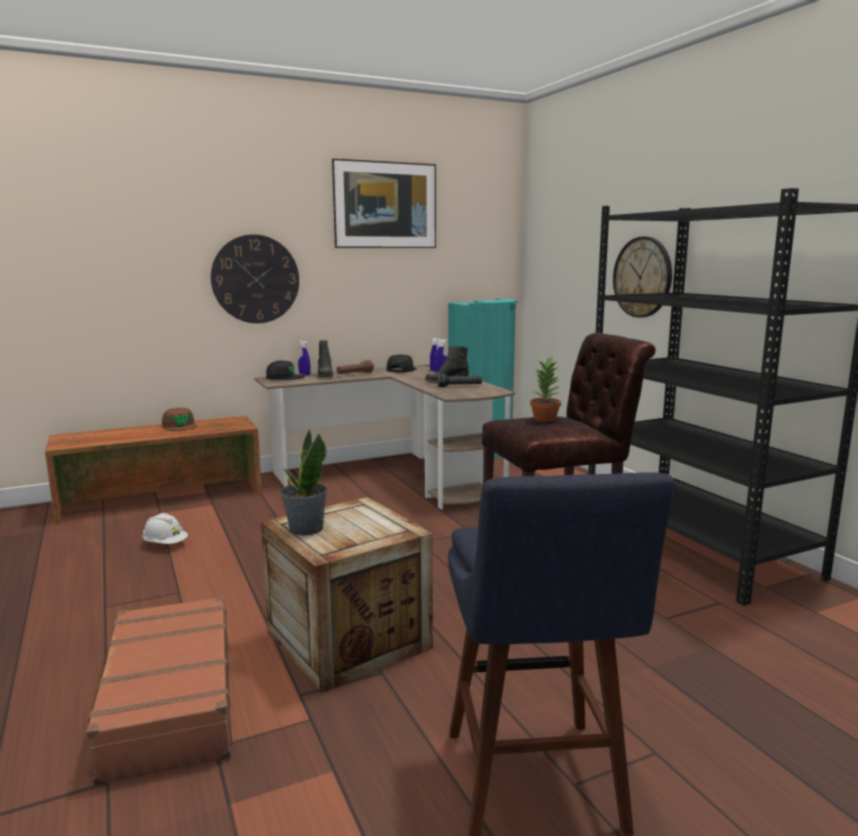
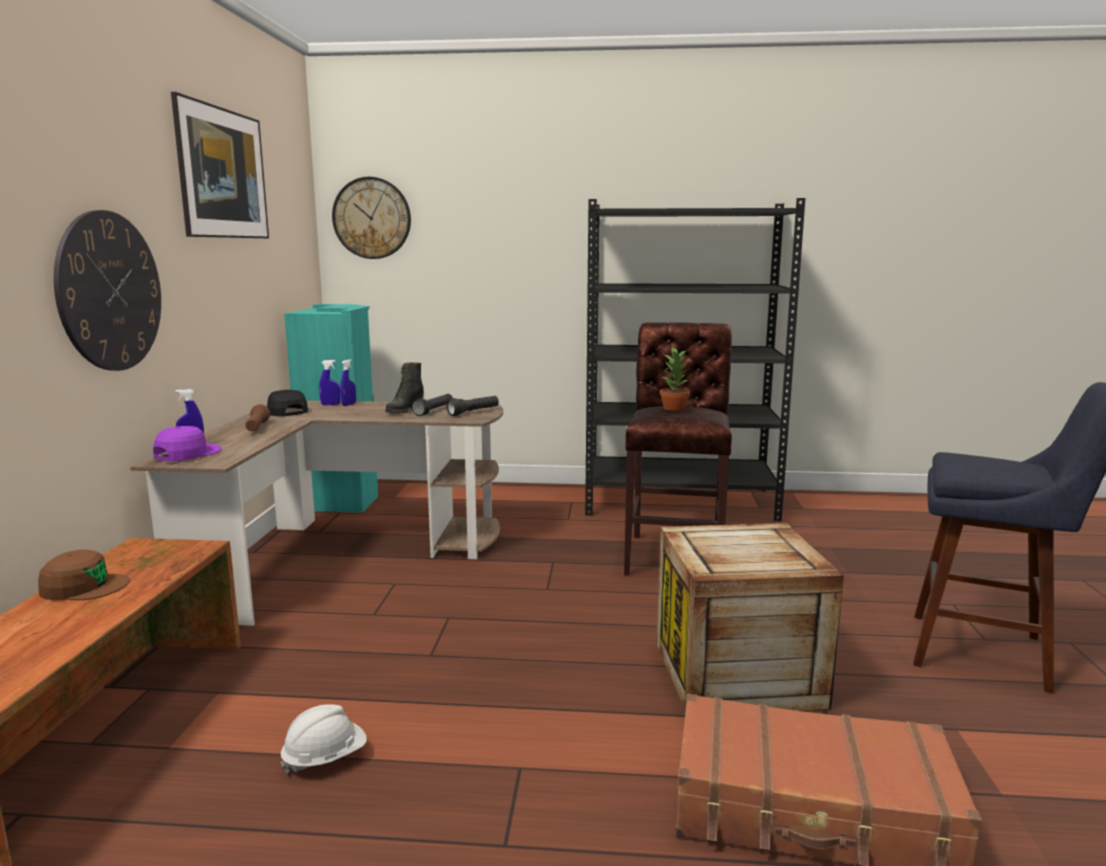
camera: 60 degrees left, 0 degrees up
(284, 377) = (187, 453): black cap -> purple cap
(305, 529) = (738, 564): potted plant -> none
(324, 376) = (231, 439): black boot -> none
(472, 393) = (473, 412): none -> black flashlight
(642, 277) = (538, 270): wall clock -> wall clock (372, 218)

